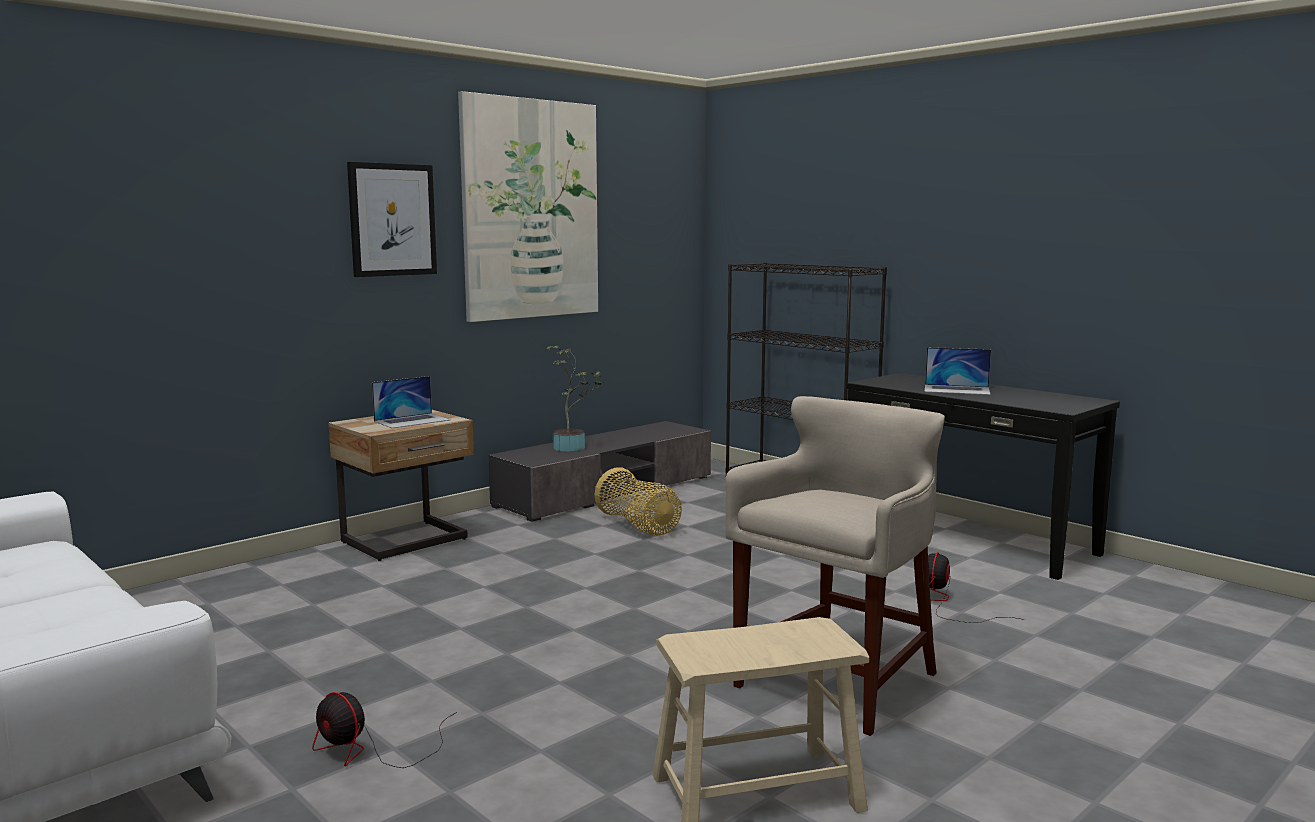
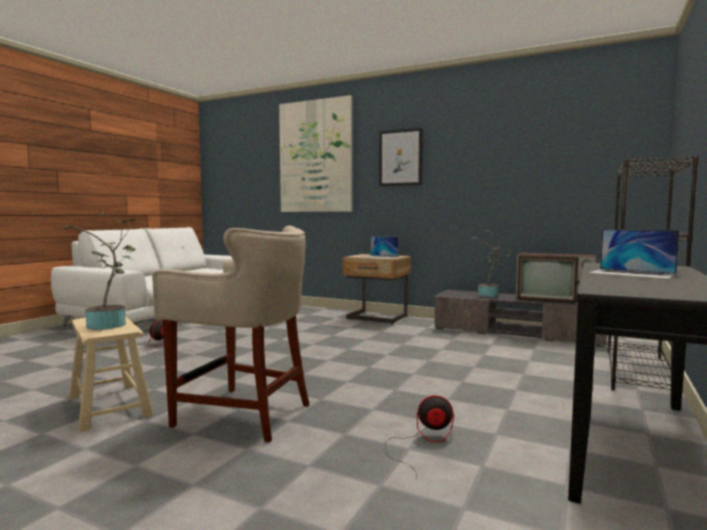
camera: 70 degrees right, 5 degrees down
(531, 209) = (488, 146): picture -> picture (315, 156)
(639, 526) = (463, 345): basket -> none
(644, 434) = (555, 301): none -> television
(774, 639) = (109, 326): none -> potted plant
(957, 390) = (632, 273): laptop -> laptop turned 45 degrees counterclockwise

